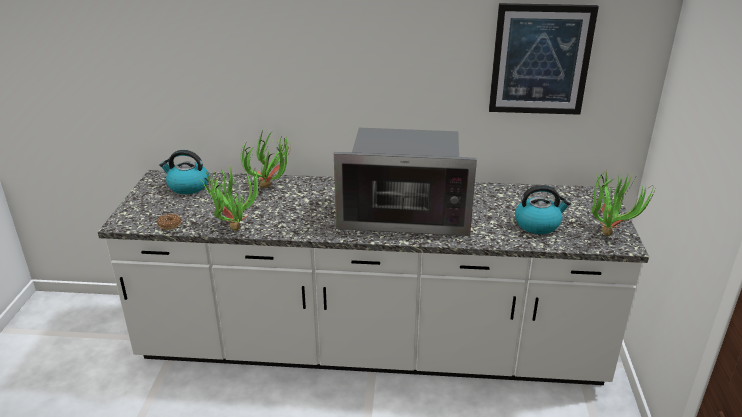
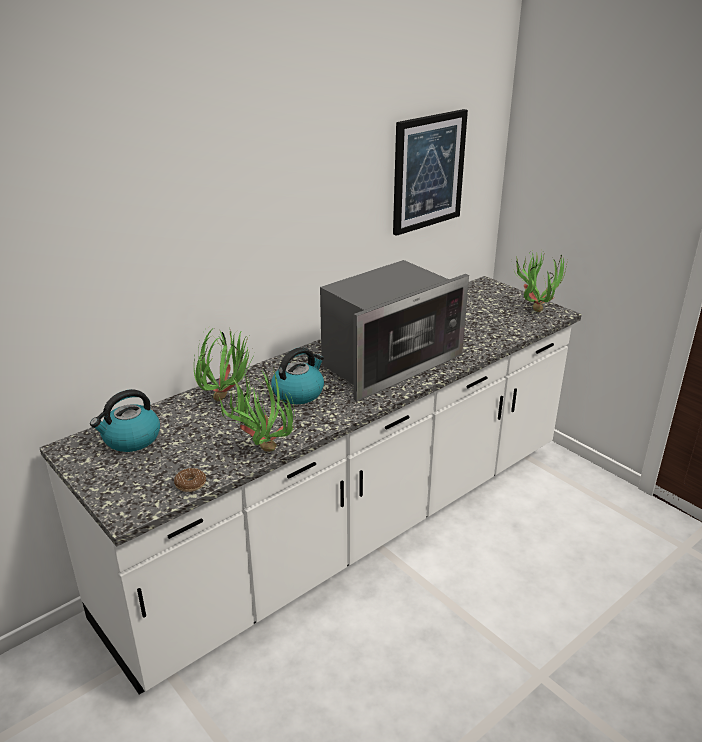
camera: 45 degrees left, 0 degrees up
(538, 224) = (488, 324): kettle -> kettle (298, 392)

